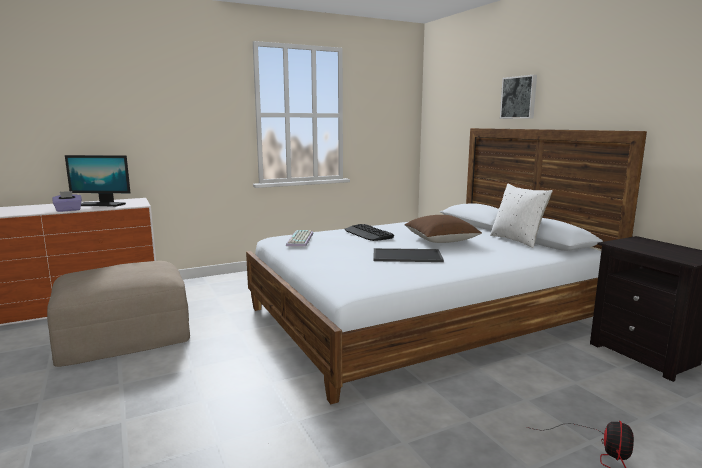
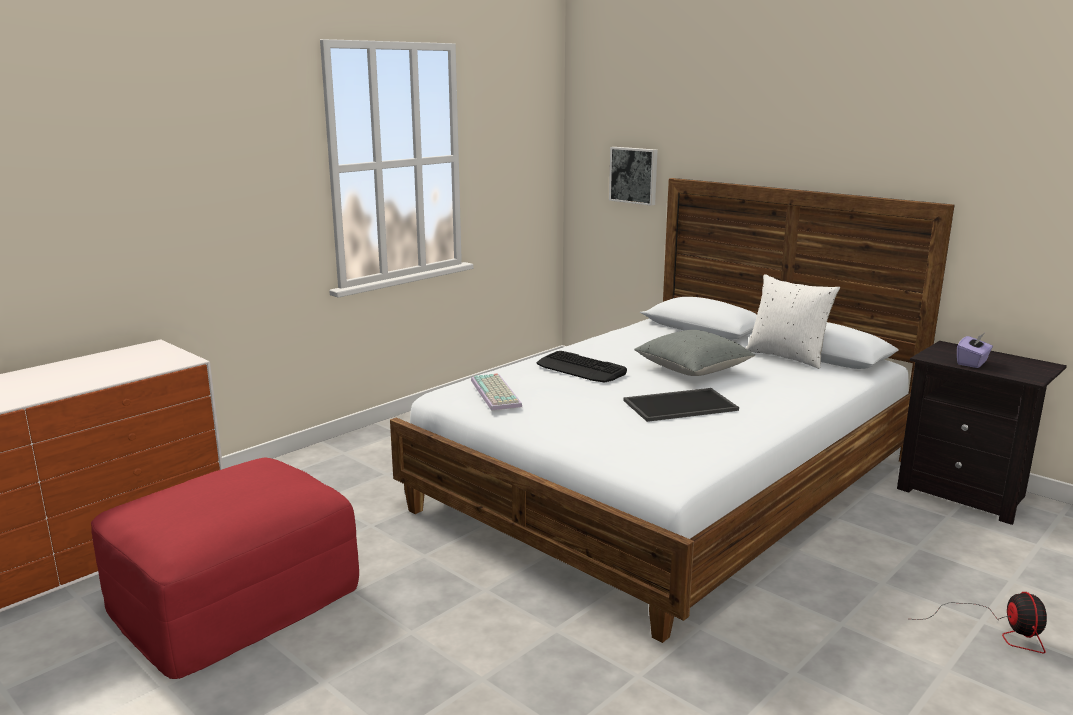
camera: 20 degrees left, 5 degrees up
(68, 210) = (67, 390): purple tissue box -> purple tissue box (972, 363)
(102, 204) = (109, 368): monitor -> none
(124, 334) = (234, 597): beige ottoman -> red ottoman
(441, 241) = (693, 370): brown pillow -> grey pillow
(519, 97) = (752, 138): picture -> picture (634, 175)

